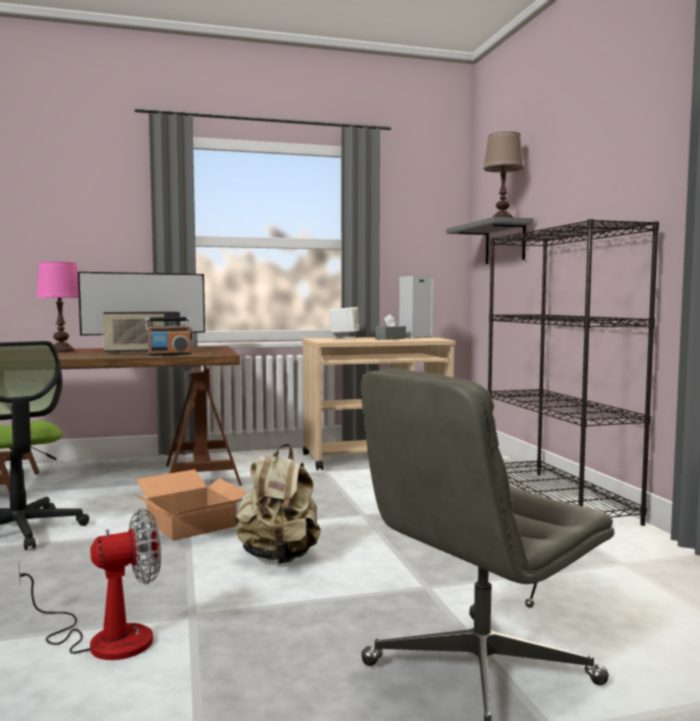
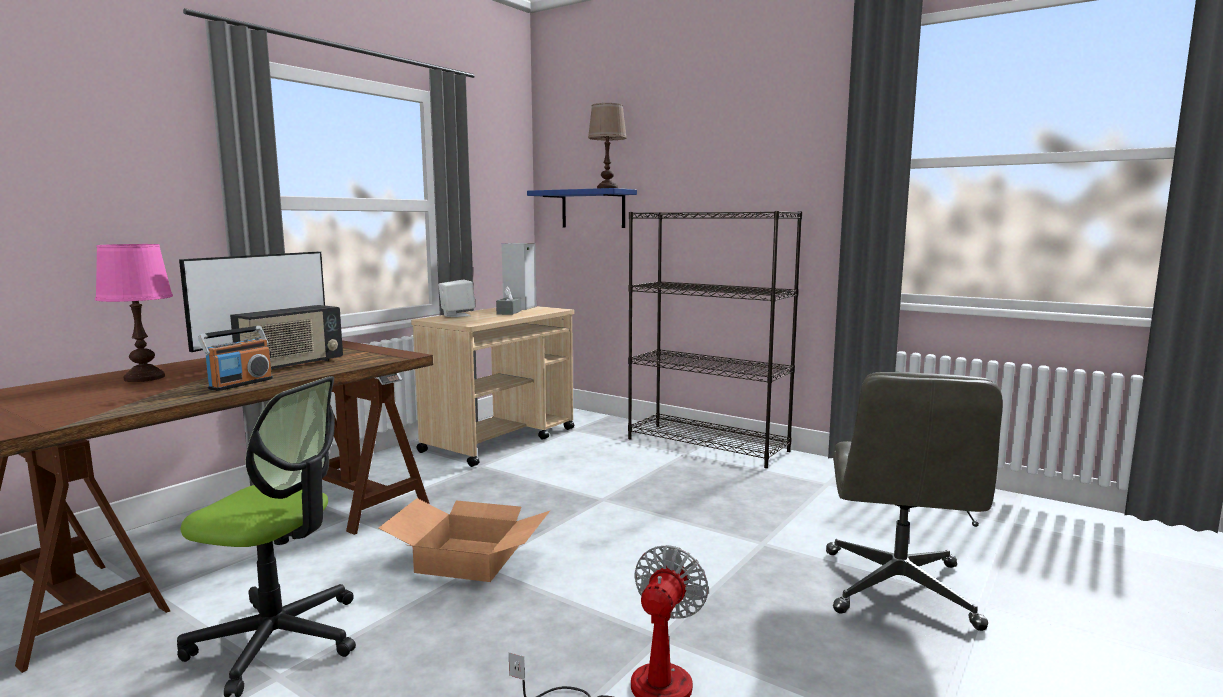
camera: 40 degrees left, 5 degrees up
(169, 354) = (343, 364): radio -> radio (240, 384)
(279, 557) = (619, 561): beige backpack -> none
(505, 243) = (593, 209): grey shelf -> blue shelf

